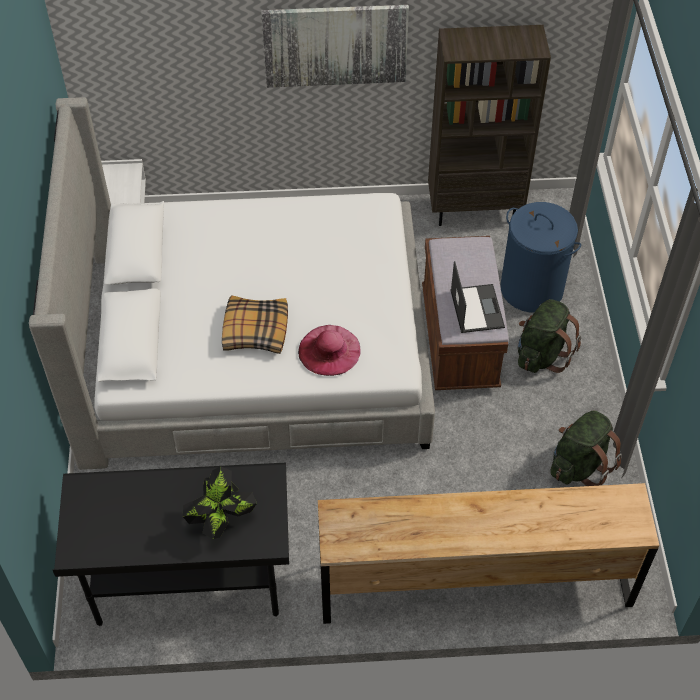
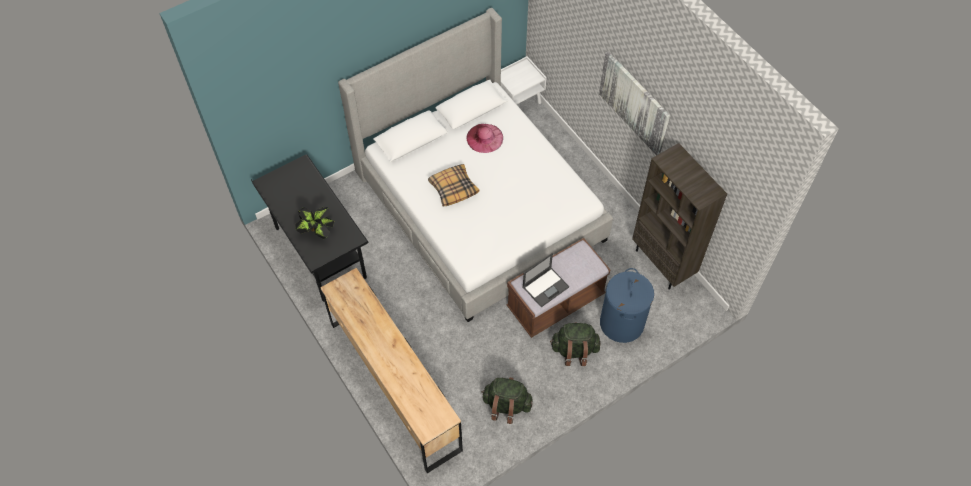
camera: 60 degrees right, 5 degrees up
(329, 350) = (462, 228): pink hat -> pink hat (484, 138)

